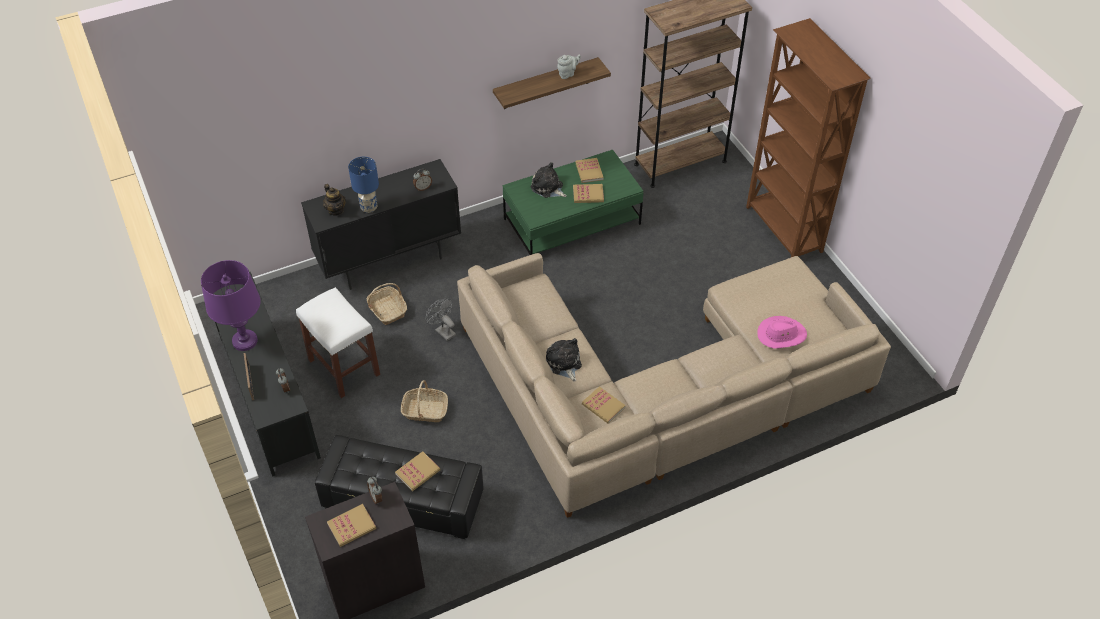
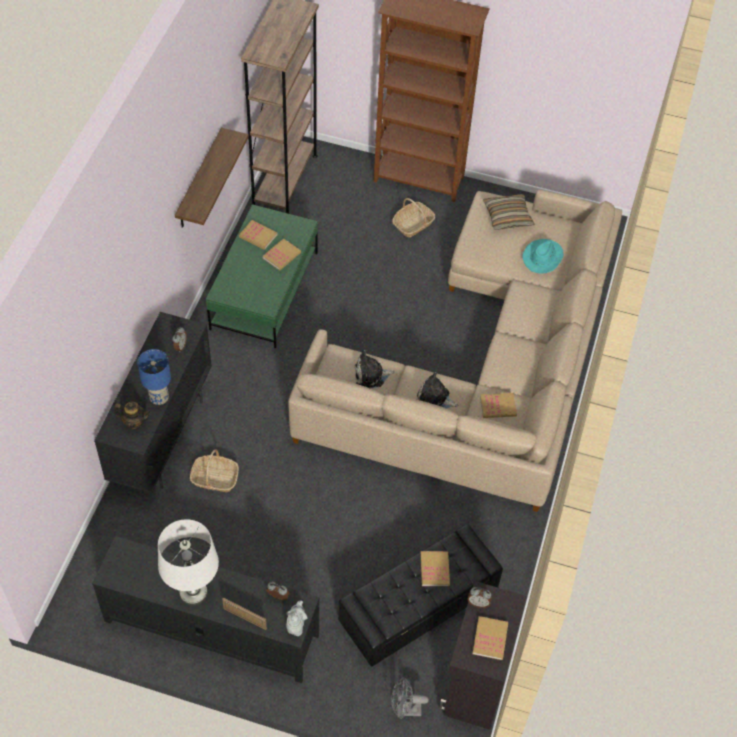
camera: 50 degrees left, 5 degrees up
(245, 341) = (193, 592): purple table lamp -> white table lamp
(345, 368) = (243, 552): white stool -> none
(425, 410) = (347, 528): basket -> basket (413, 224)
(443, 331) = (279, 457): grey fan -> grey fan (405, 710)
(548, 188) = (244, 273): plush toy -> plush toy (371, 375)
(567, 74) = (217, 159): grey teapot -> grey teapot (296, 625)
(781, 335) = (542, 257): pink hat -> turquoise hat
(793, 288) = (507, 217): none -> pillow

